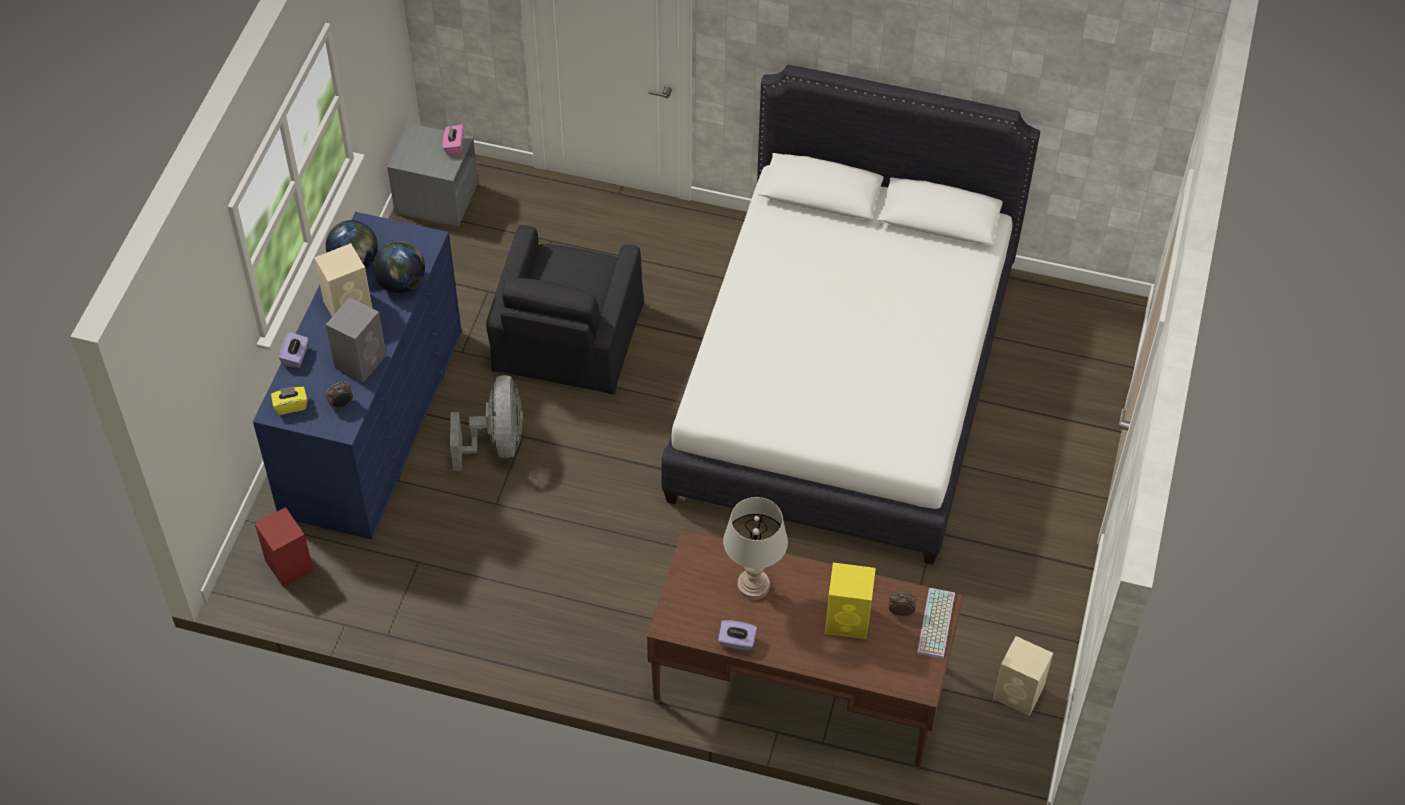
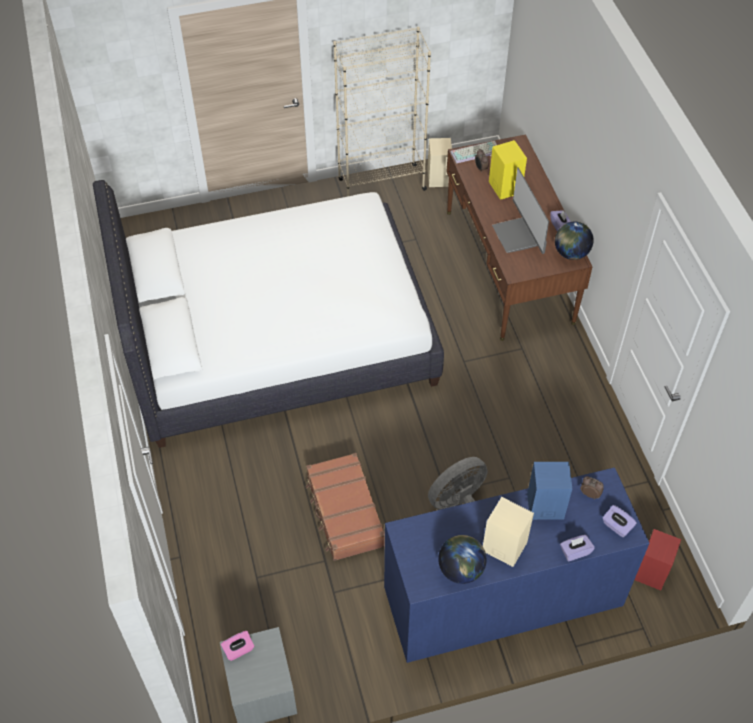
camera: 120 degrees left, 0 degrees up
(291, 405) = (617, 526): yellow tissue box -> purple tissue box
(361, 360) = (544, 506): grey speaker -> blue speaker
(401, 283) = (456, 524): globe -> globe (571, 253)
(567, 339) = (344, 512): black armchair -> brown suitcase
(753, 586) = (518, 235): grey table lamp -> monitor
(1045, 616) = (381, 184): none -> beige bookcase

